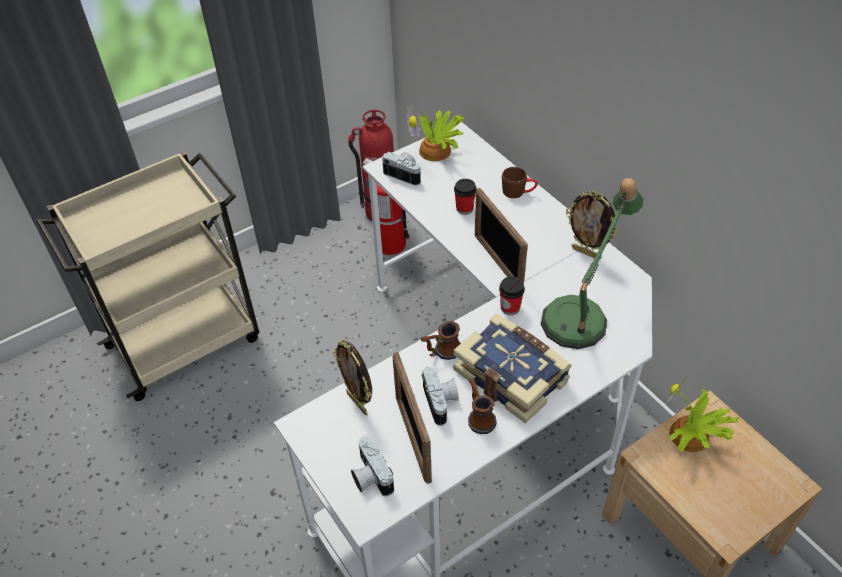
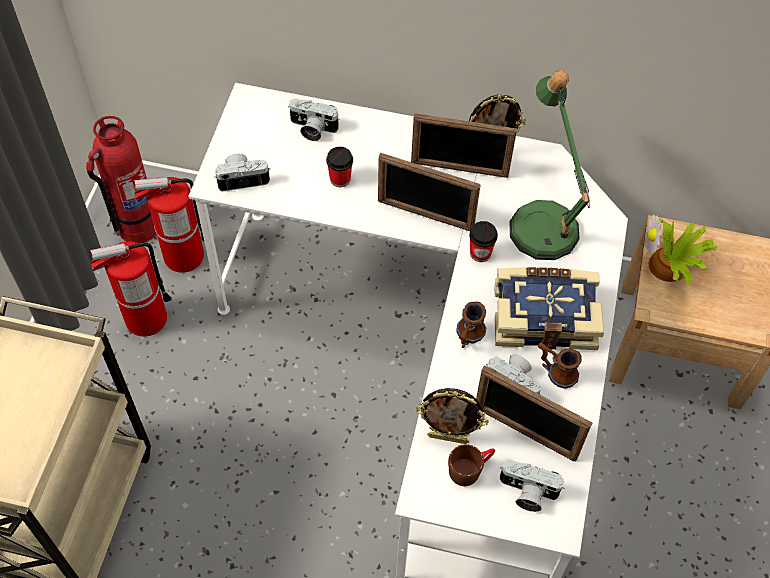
camera: 45 degrees left, 10 degrees up
(332, 264) = (145, 319): none -> fire extinguisher
(437, 151) = (248, 132): potted plant -> none
(479, 171) = (312, 129): none -> camera
(518, 192) = (371, 129): brown mug -> brown mug (470, 468)
(554, 249) = (459, 169): none -> picture frame

